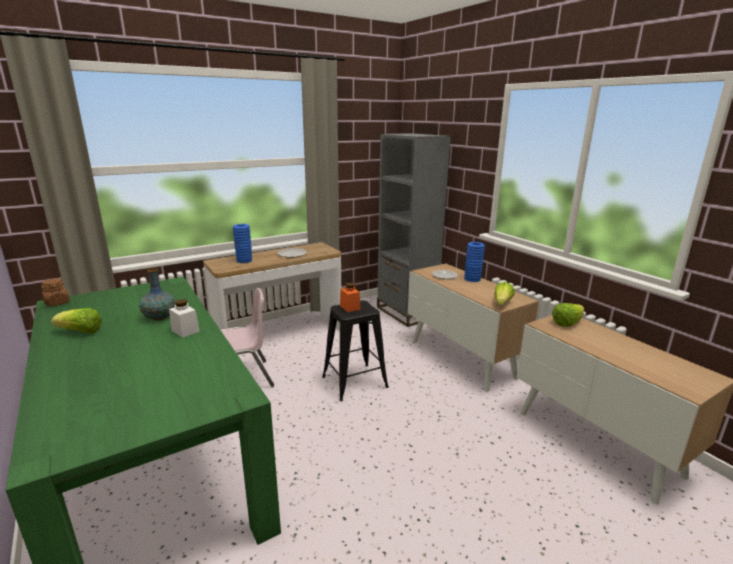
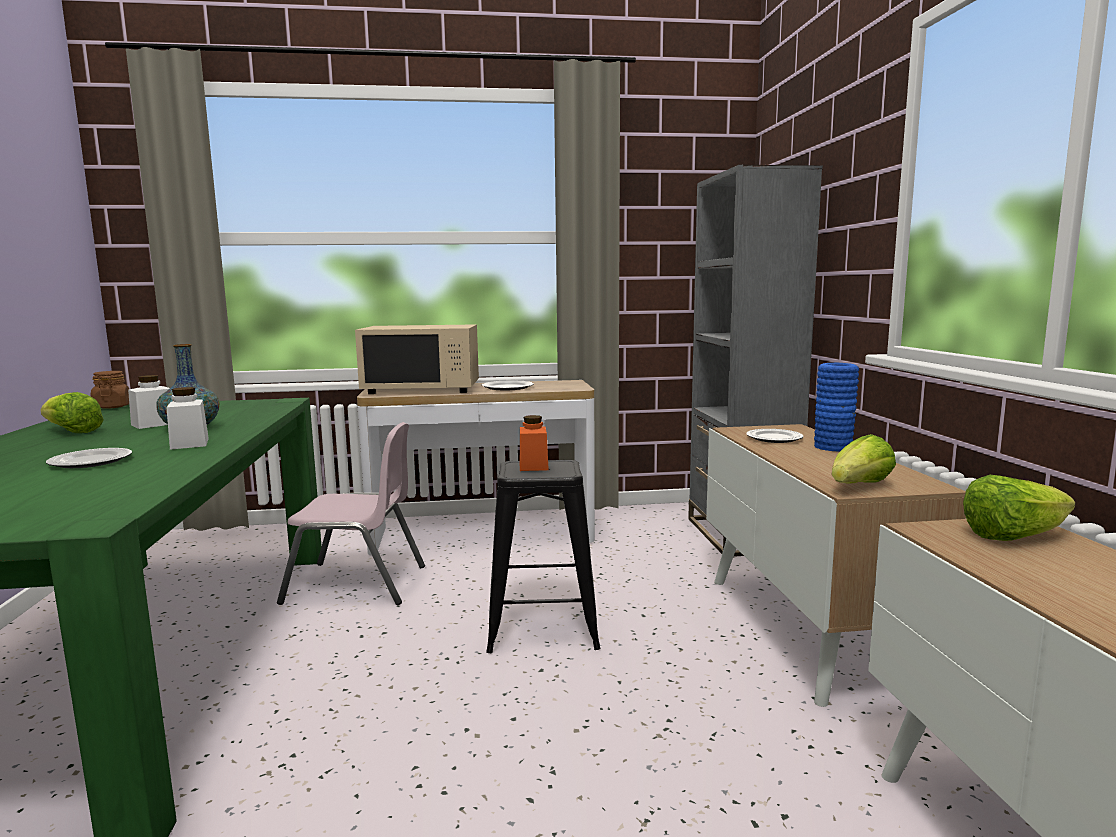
camera: 25 degrees right, 10 degrees down
(126, 316) = (154, 424): none -> white jar
(153, 355) = (91, 461): none -> plate
(244, 260) = (422, 389): blue vase -> beige microwave

